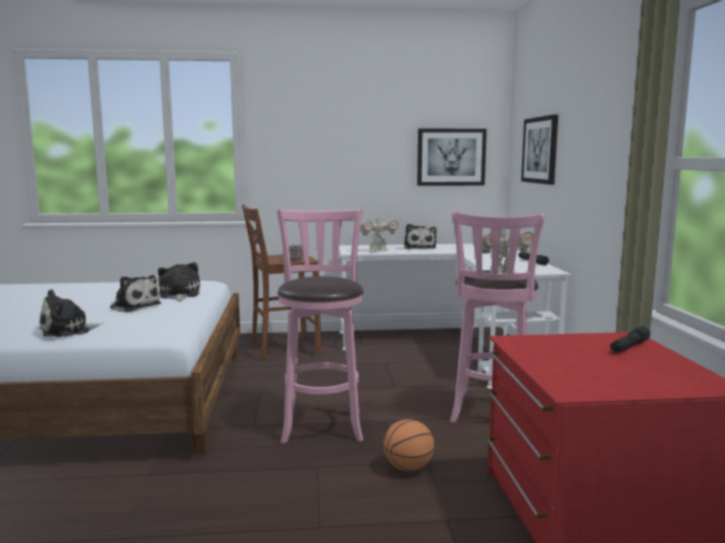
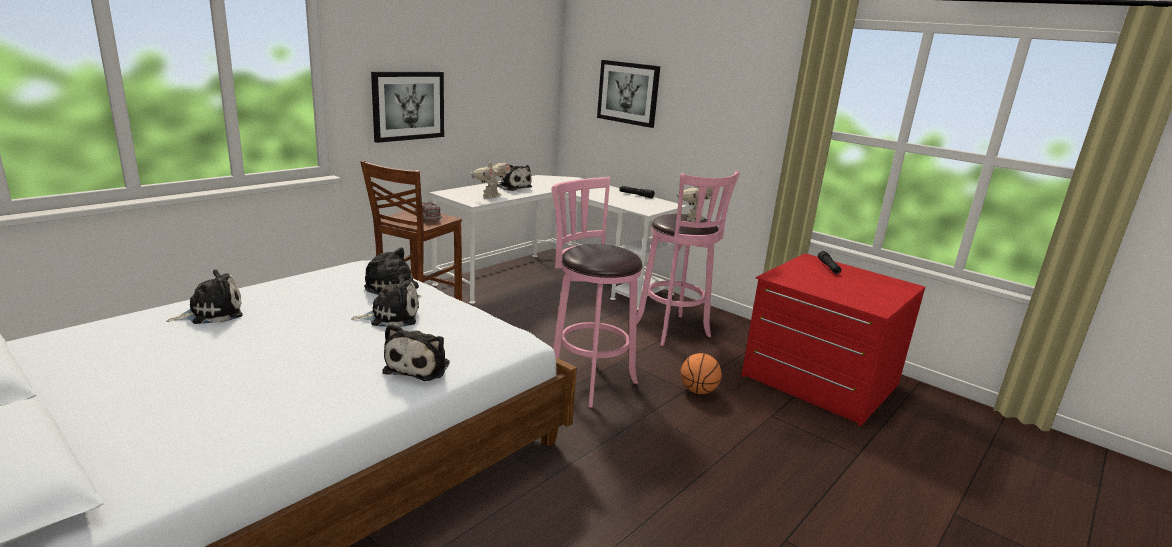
camera: 45 degrees left, 10 degrees up
(64, 288) = (212, 313): none -> plush toy
(451, 157) = (521, 90): picture -> picture (408, 105)

